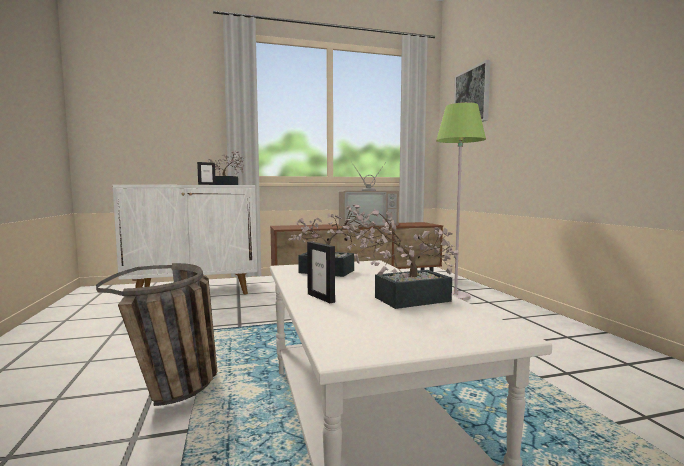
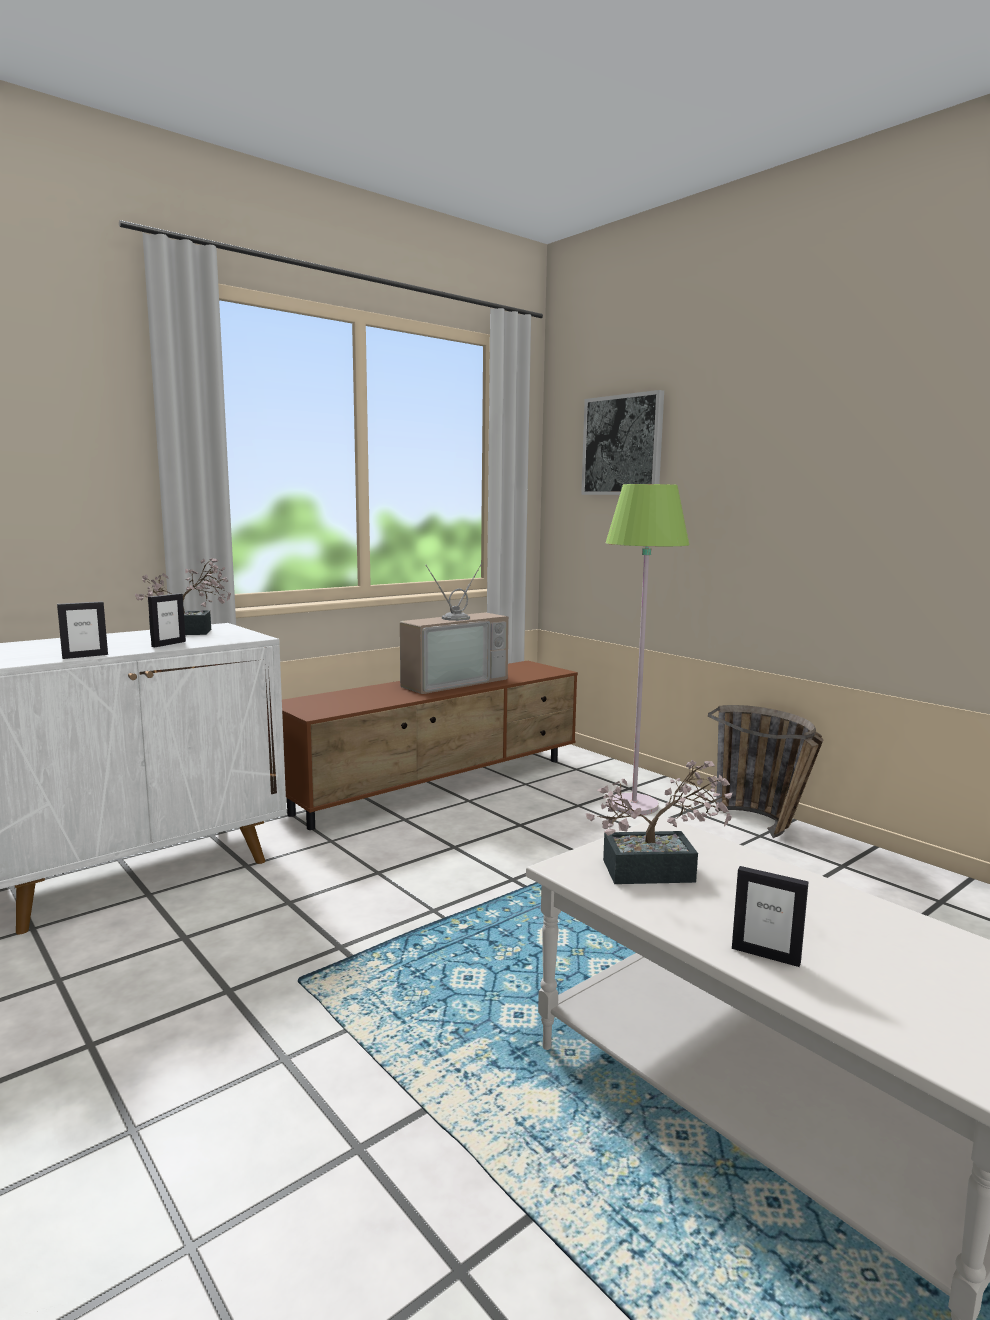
camera: 25 degrees left, 5 degrees up
(166, 184) = (85, 656): none -> picture frame
(177, 393) = (418, 1148): basket -> basket (766, 828)
(404, 300) = (866, 932): potted plant -> none

